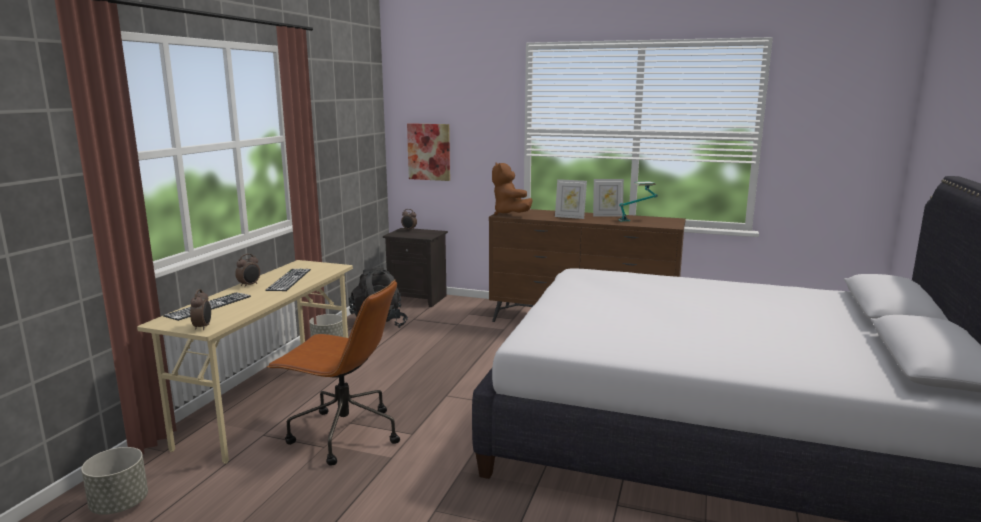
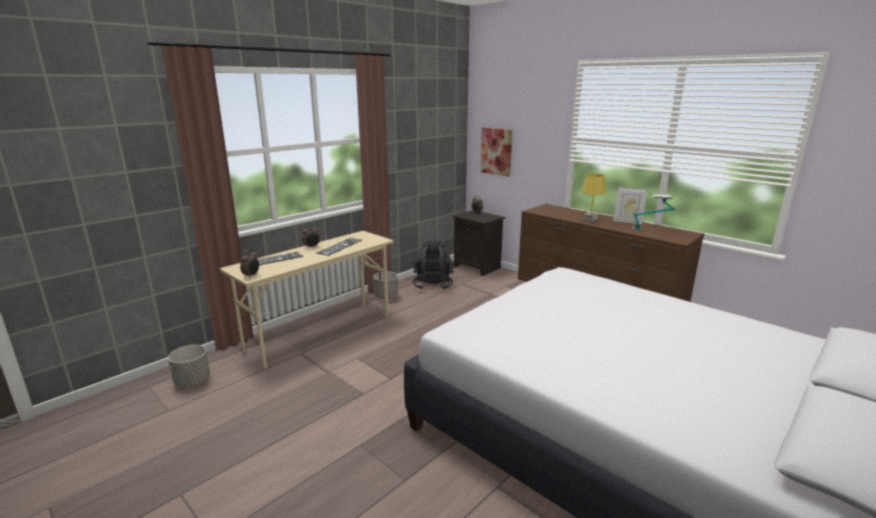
camera: 25 degrees right, 5 degrees up
(343, 434) = (346, 366): brown office chair -> none
(510, 214) = (542, 210): brown plush toy -> none
(570, 217) = (590, 219): picture frame -> yellow table lamp

